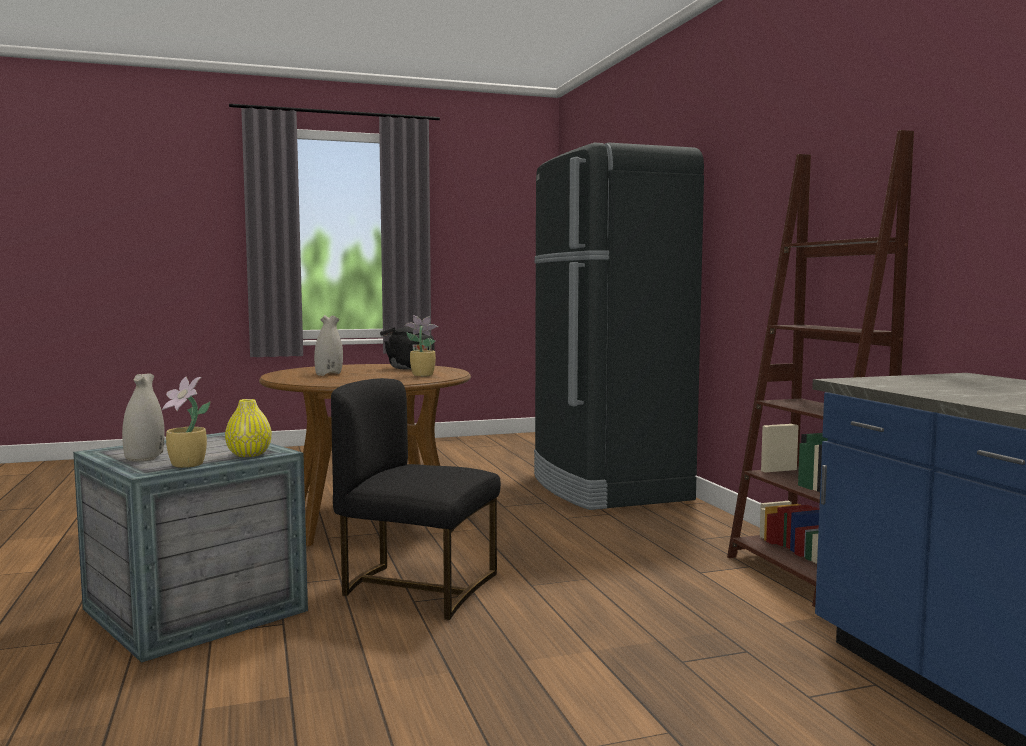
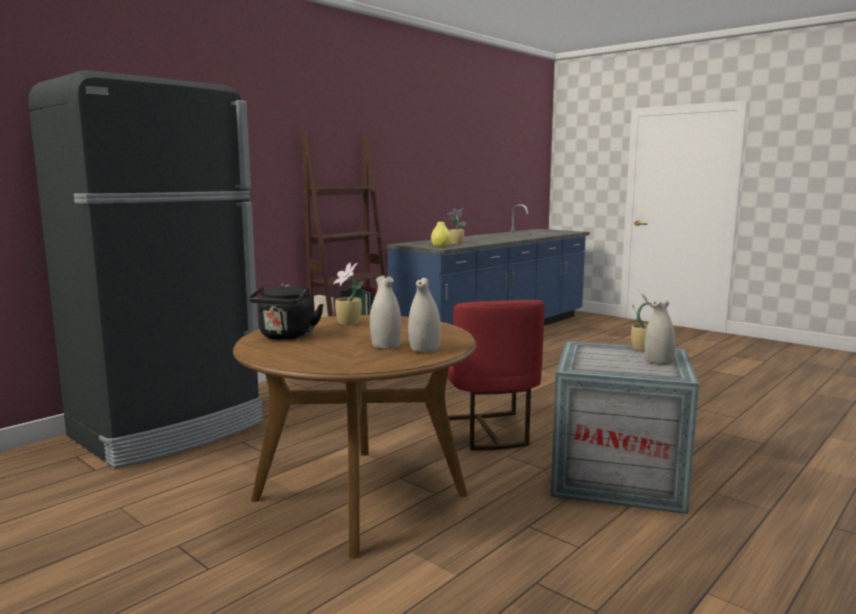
camera: 120 degrees left, 5 degrees up
(249, 455) = (597, 346): yellow vase -> yellow vase (440, 246)
(295, 377) = (424, 350): none -> white vase
(417, 587) = (487, 431): black chair -> red chair
(970, 391) = (455, 244): none -> potted plant

